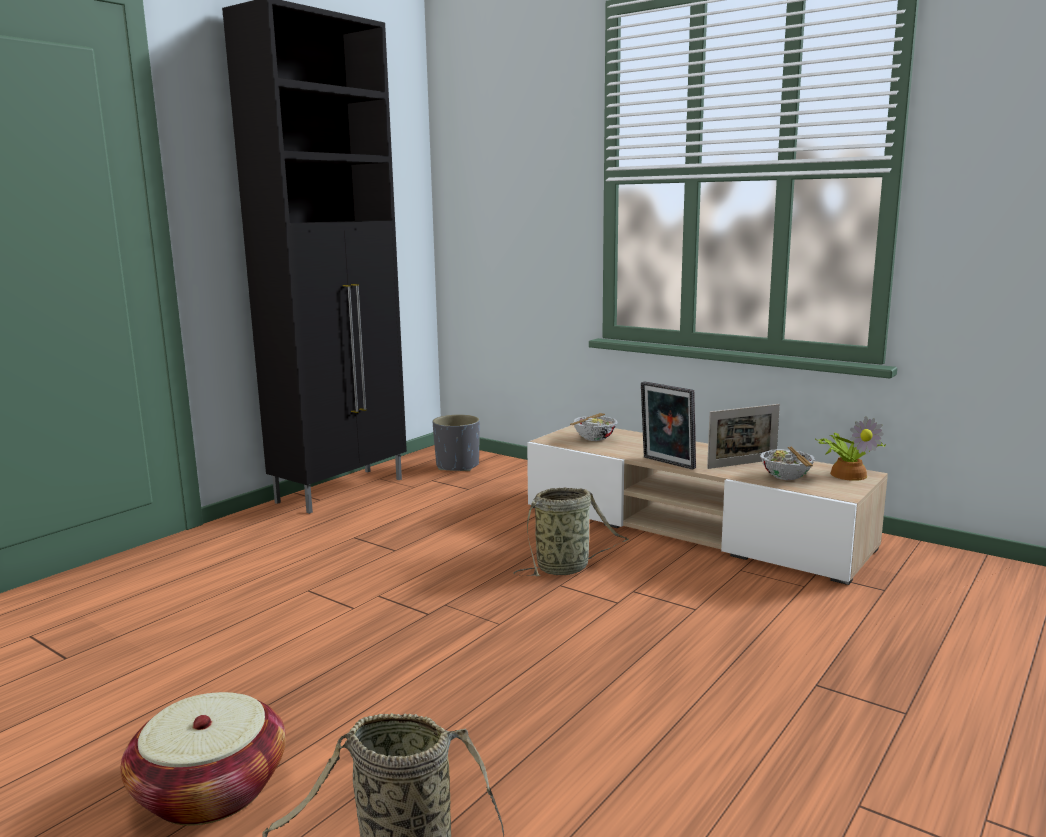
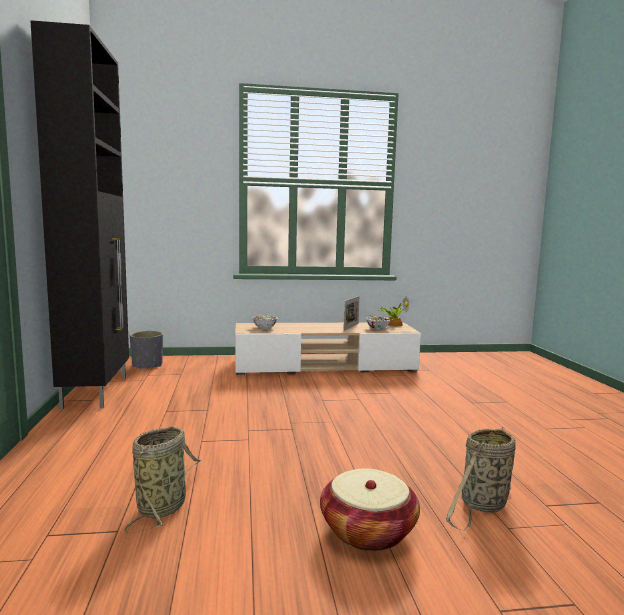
camera: 45 degrees left, 5 degrees down
(566, 568) = (310, 393): basket -> basket (164, 506)
(666, 463) = (323, 331): picture frame -> none

